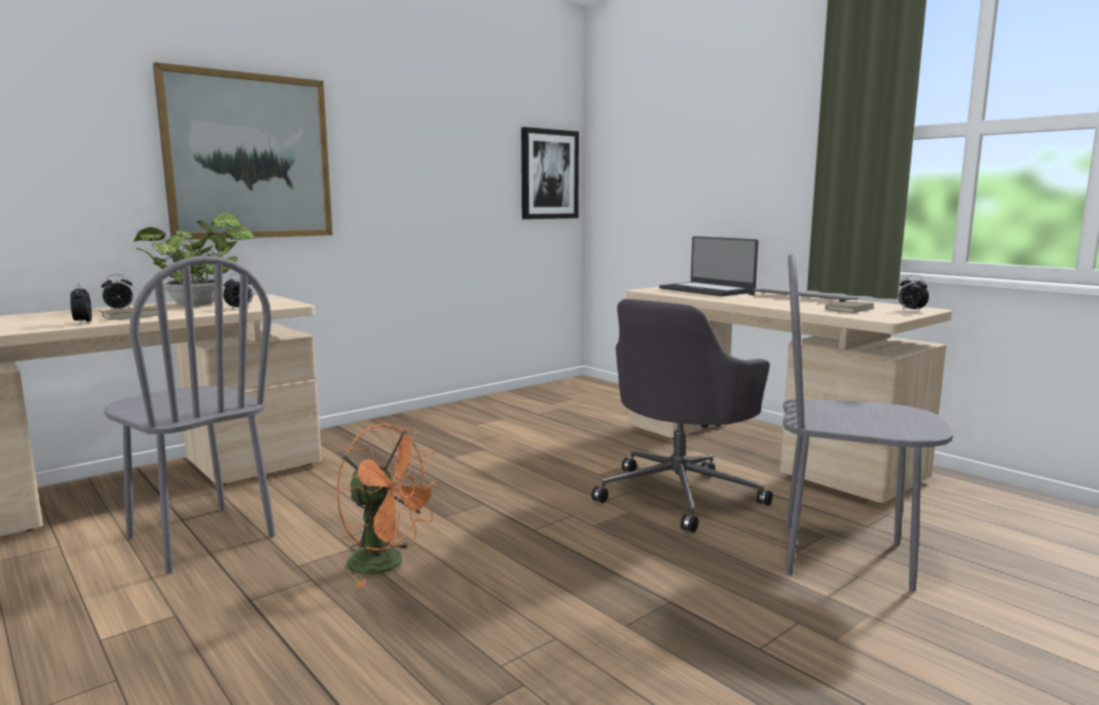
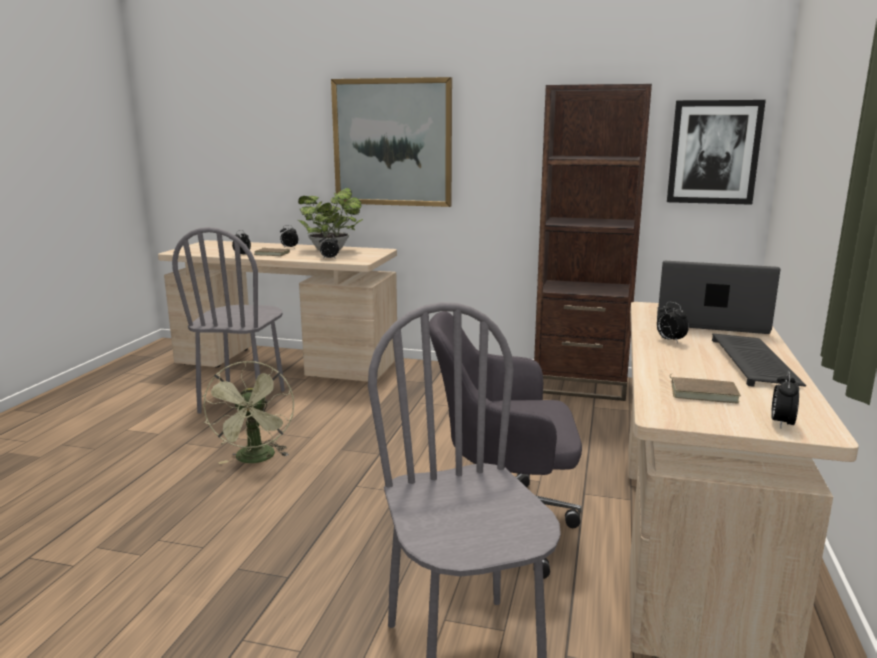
camera: 55 degrees right, 5 degrees up
(387, 564) = (256, 459): orange fan -> green fan
(492, 405) = (580, 385): none -> brown bookcase
(707, 290) = (710, 322): laptop -> laptop turned 90 degrees clockwise
(735, 299) = (670, 340): none -> alarm clock

